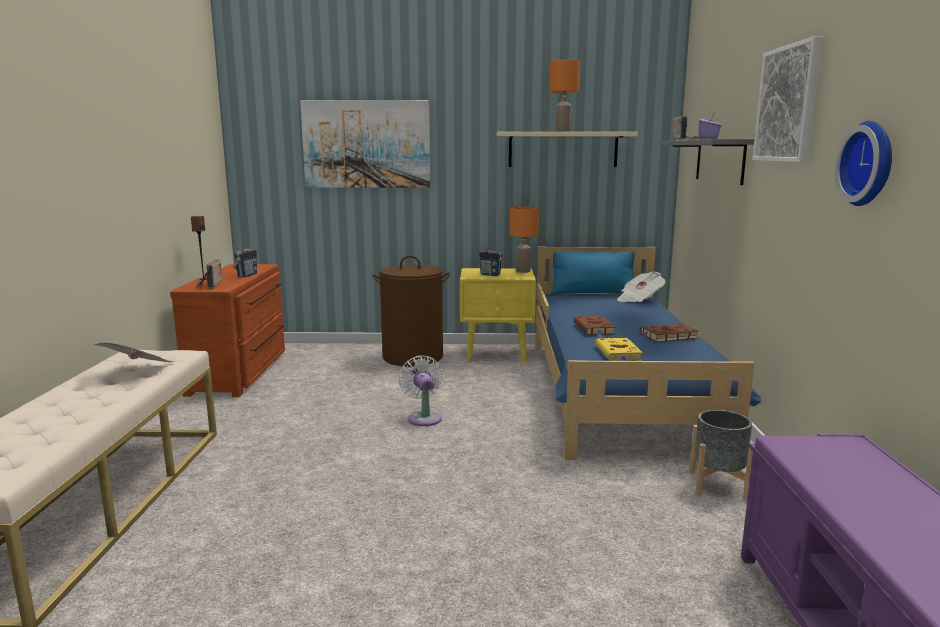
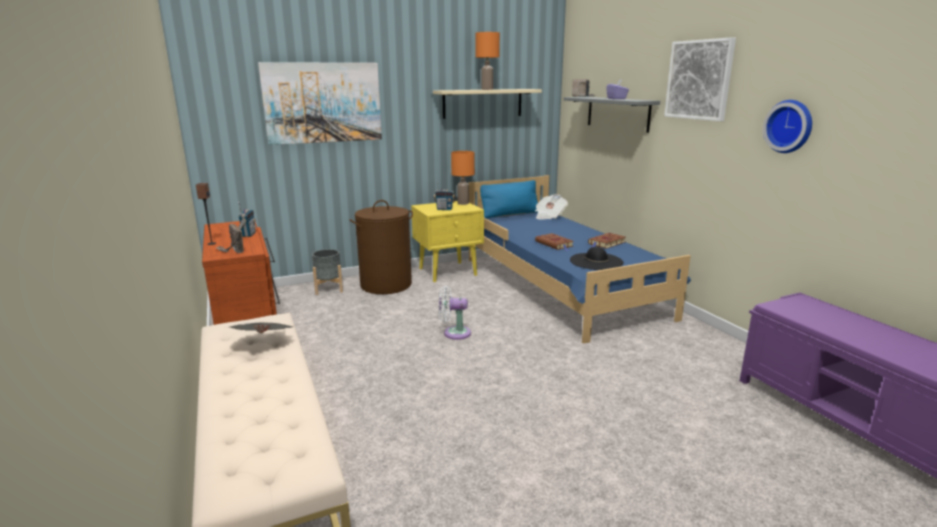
camera: 25 degrees left, 5 degrees up
(424, 417) = (454, 333): white fan -> white fan turned 45 degrees counterclockwise
(618, 354) = (596, 261): yellow book -> black hat
(718, 485) = (684, 339): grey planter -> grey planter (329, 289)

